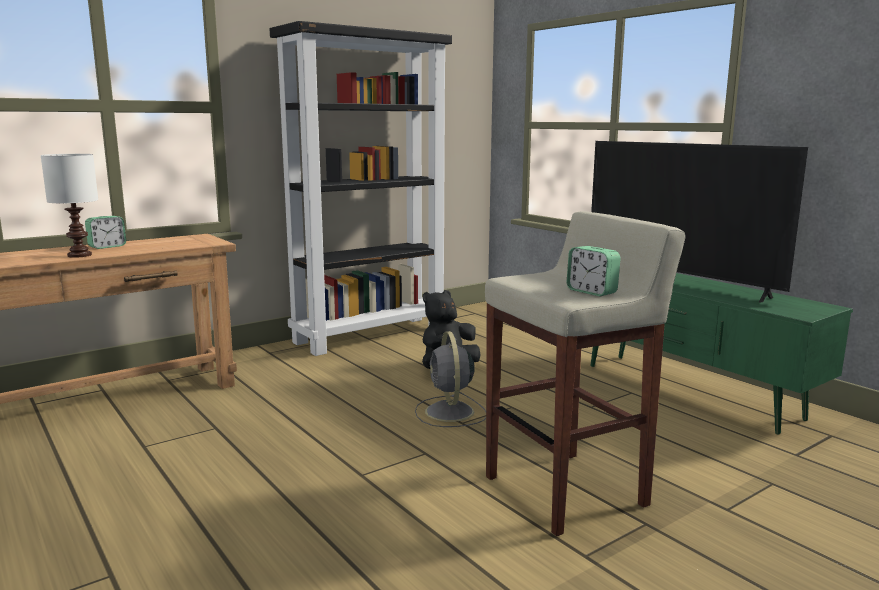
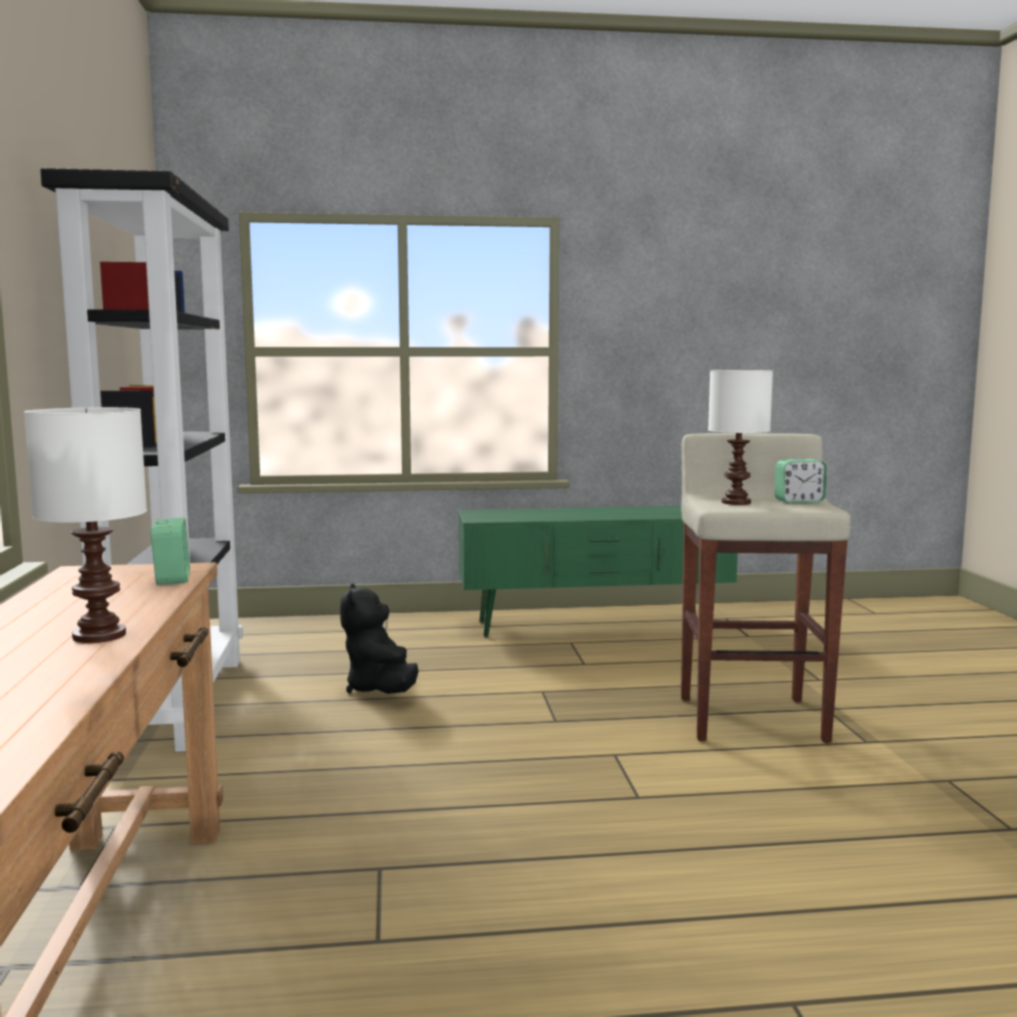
camera: 60 degrees left, 5 degrees down
(107, 246) = (41, 618): alarm clock -> alarm clock (172, 579)
(450, 412) = (521, 720): grey fan -> none
(542, 279) = (734, 502): none -> white table lamp
(678, 283) = (578, 514): television -> none

